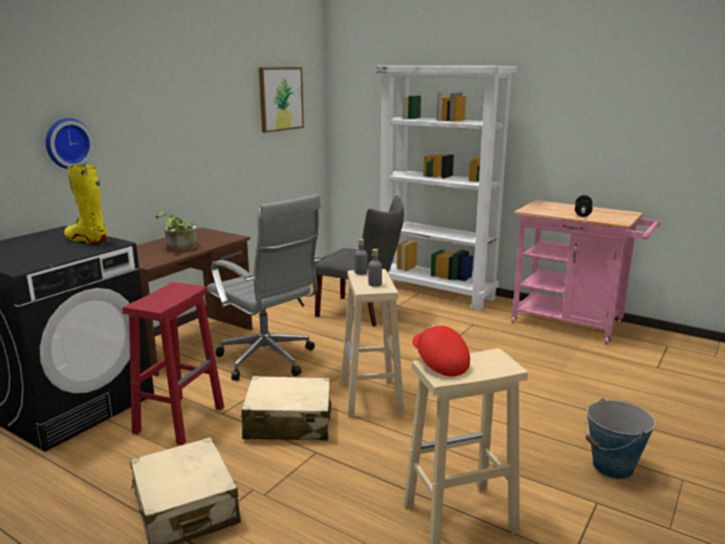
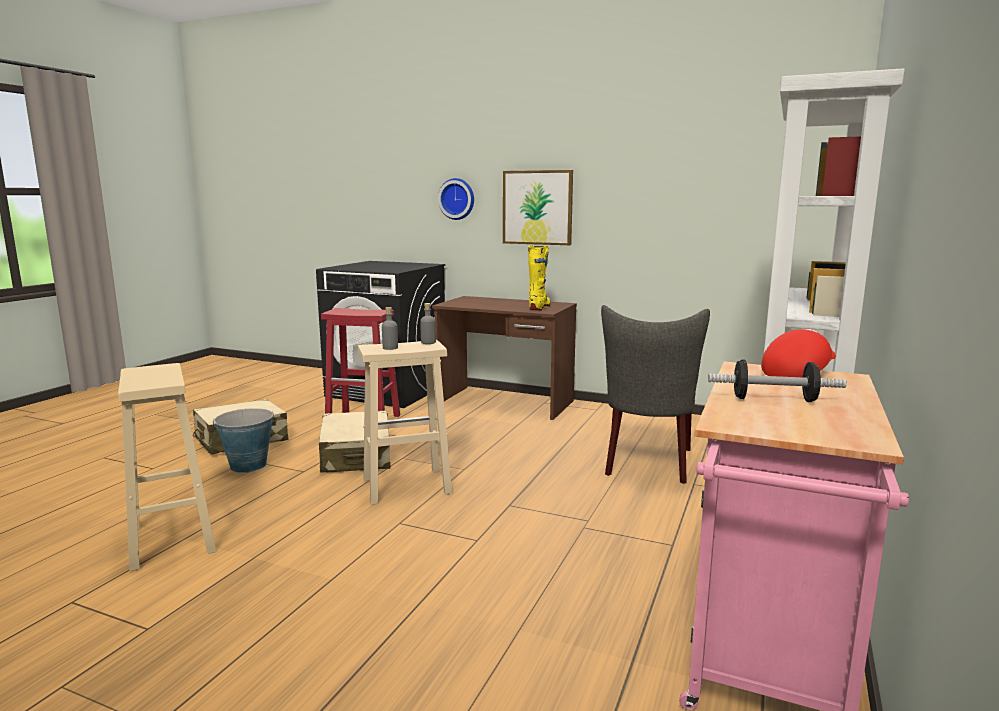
camera: 80 degrees right, 5 degrees down
(87, 240) = (403, 268): yellow boot -> yellow boot (539, 308)
(179, 247) = (499, 304): potted plant -> none
(269, 361) = (479, 435): grey office chair -> none
(281, 99) = (740, 171): picture -> picture (537, 207)
(438, 362) = (166, 368): red cap -> red cap (797, 373)
(613, 467) = (215, 653): bucket -> bucket (248, 465)

